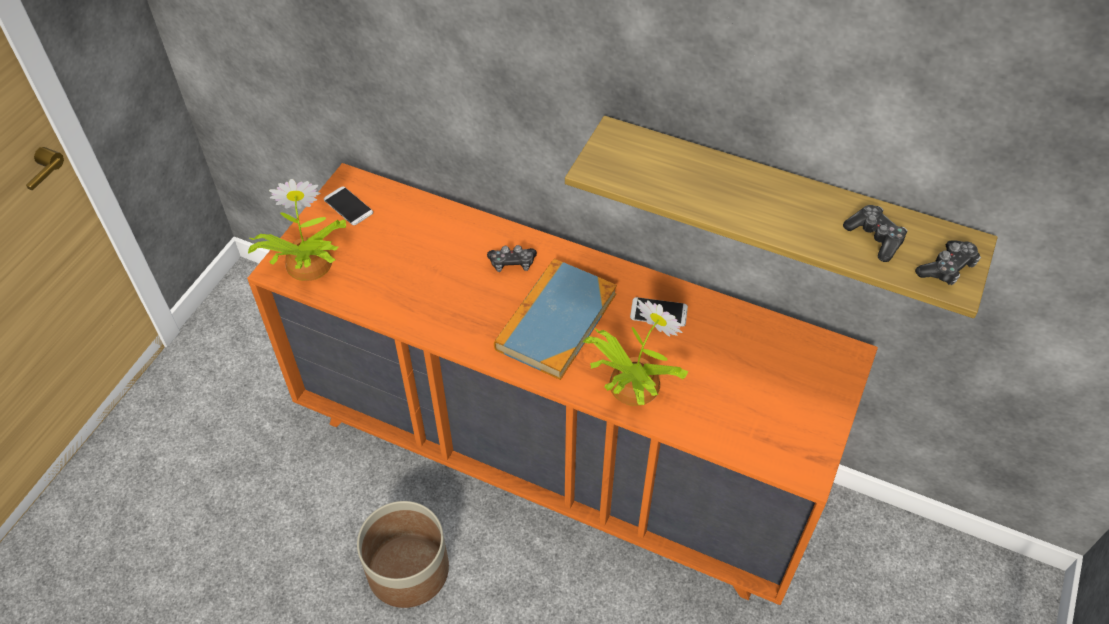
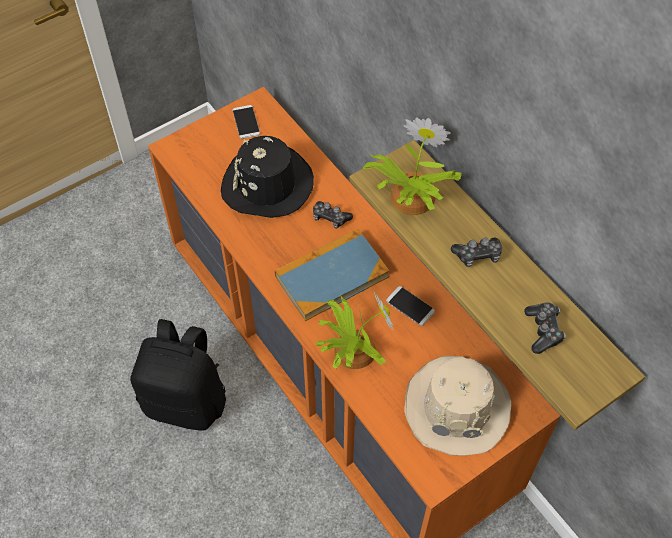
camera: 30 degrees right, 5 degrees up
(307, 265) = (191, 154): potted plant -> potted plant (410, 197)
(408, 569) = (187, 401): planter -> black backpack
(418, 260) = (267, 185): none -> black hat
(777, 388) = (457, 407): none -> beige hat
(947, 268) = (580, 382): game controller -> game controller (477, 255)

